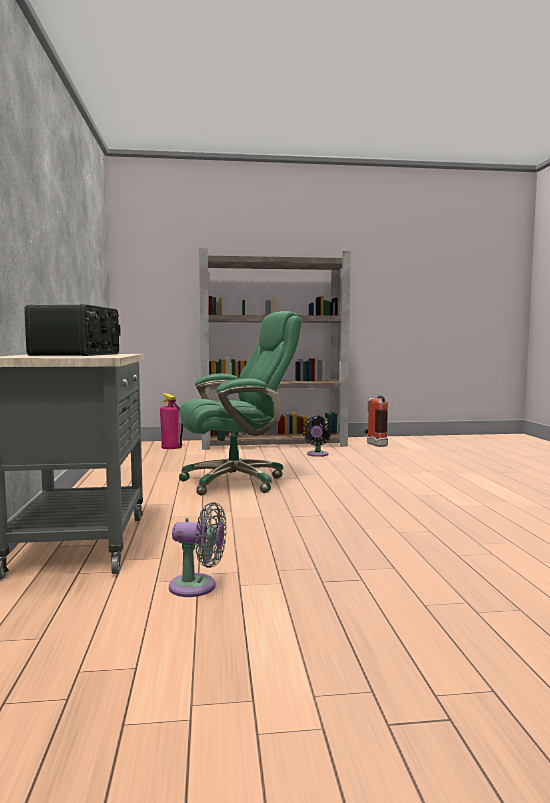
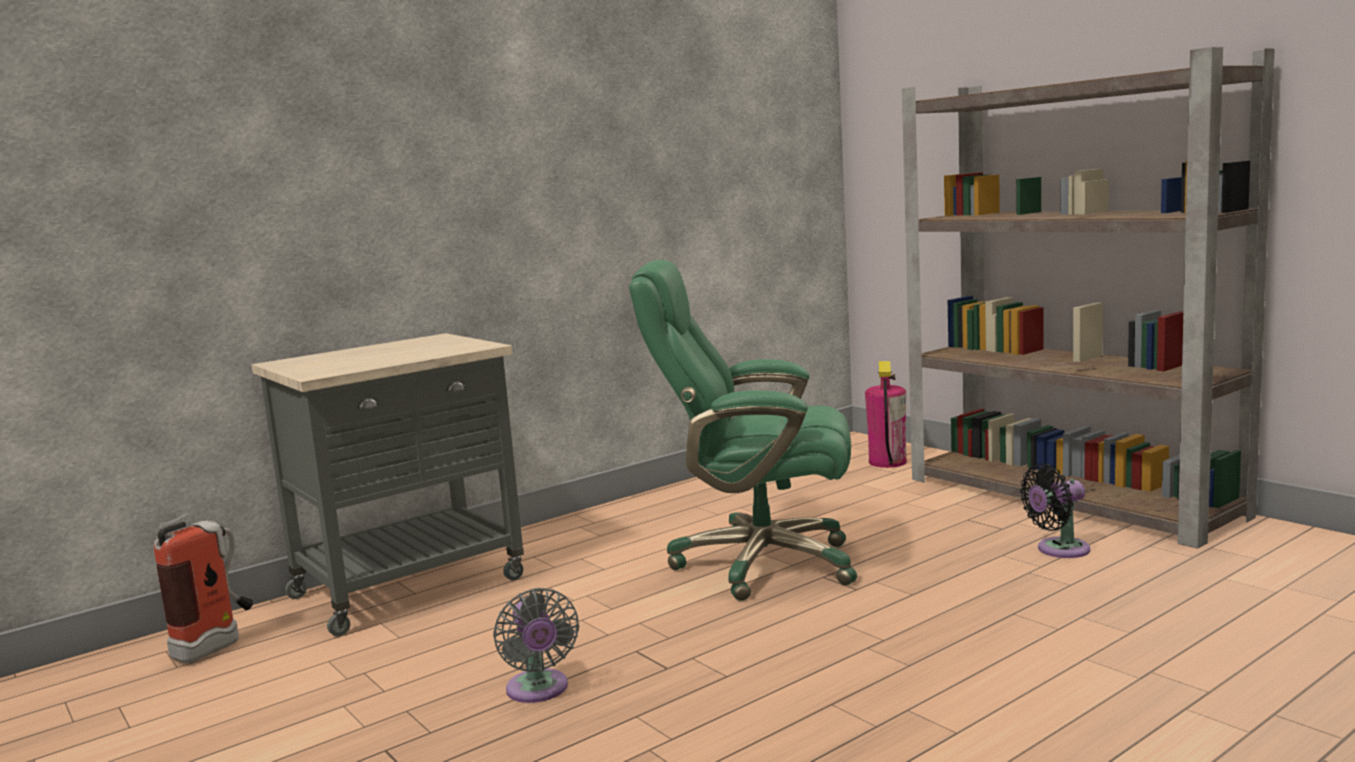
camera: 60 degrees right, 5 degrees up
(77, 354) = (393, 352): radio -> none
(198, 586) = (325, 686): grey fan -> grey fan (538, 690)
(237, 483) = (757, 564): green office chair -> green office chair turned 150 degrees clockwise
(374, 444) = (1283, 562): fire extinguisher -> fire extinguisher (217, 646)

